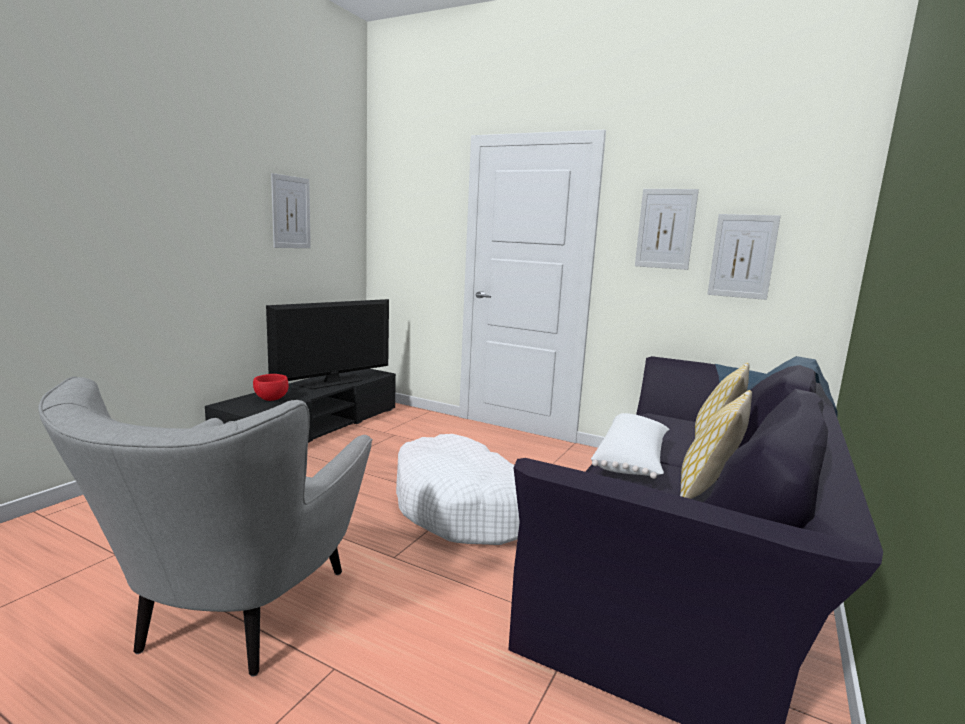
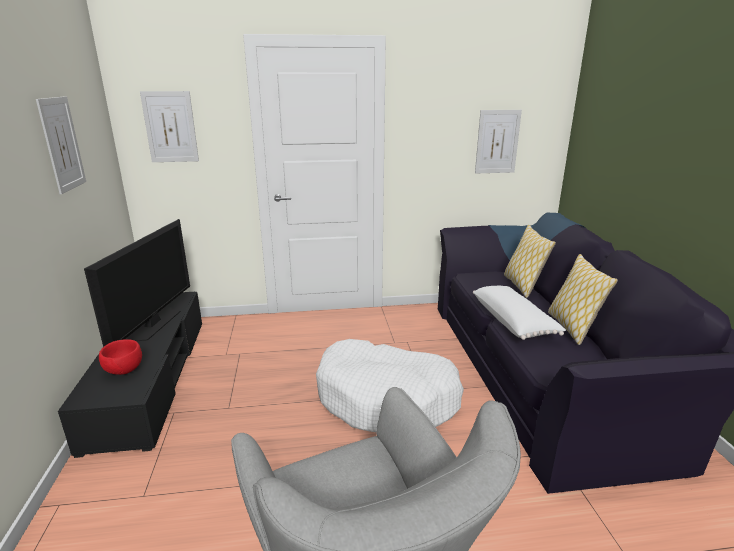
camera: 35 degrees left, 10 degrees up
(665, 229) = (441, 123): picture -> picture (170, 127)

